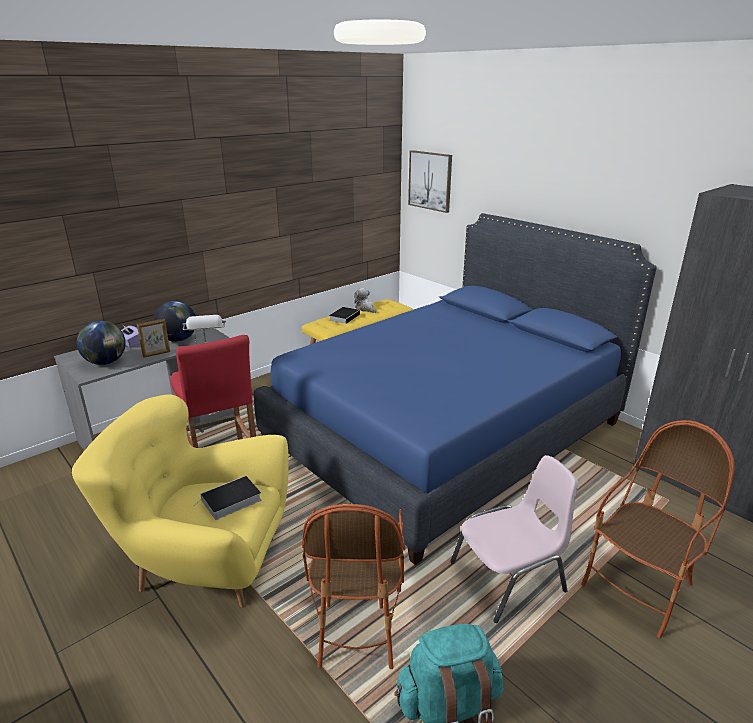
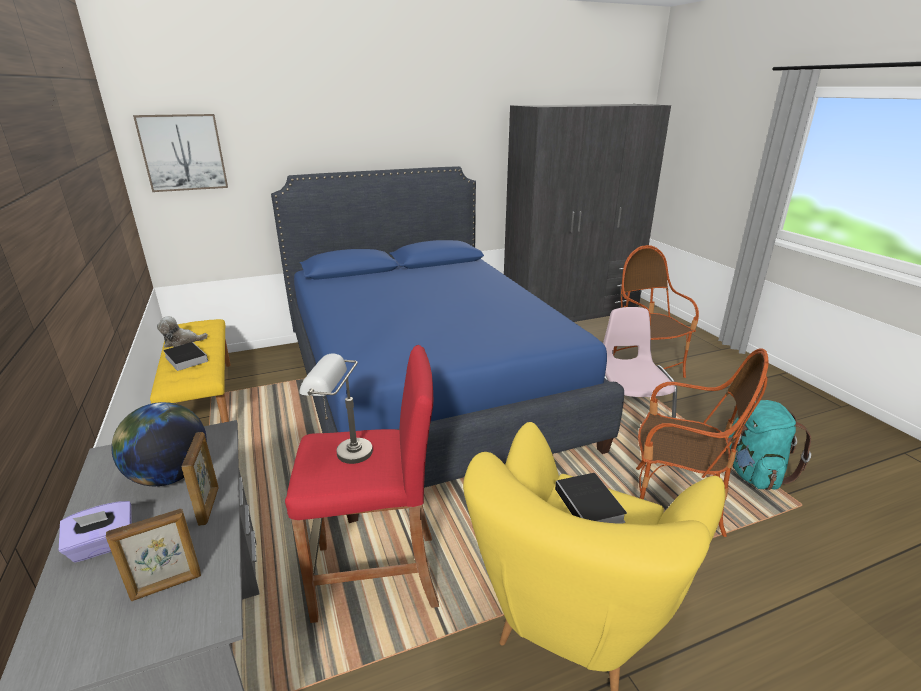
camera: 70 degrees left, 0 degrees up
(106, 362) = (167, 586): globe -> picture frame

